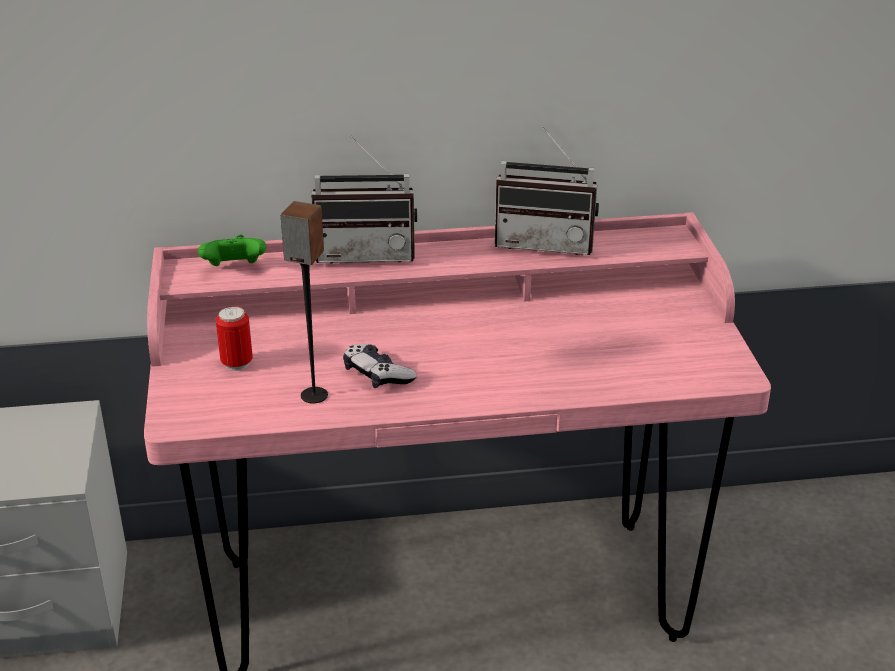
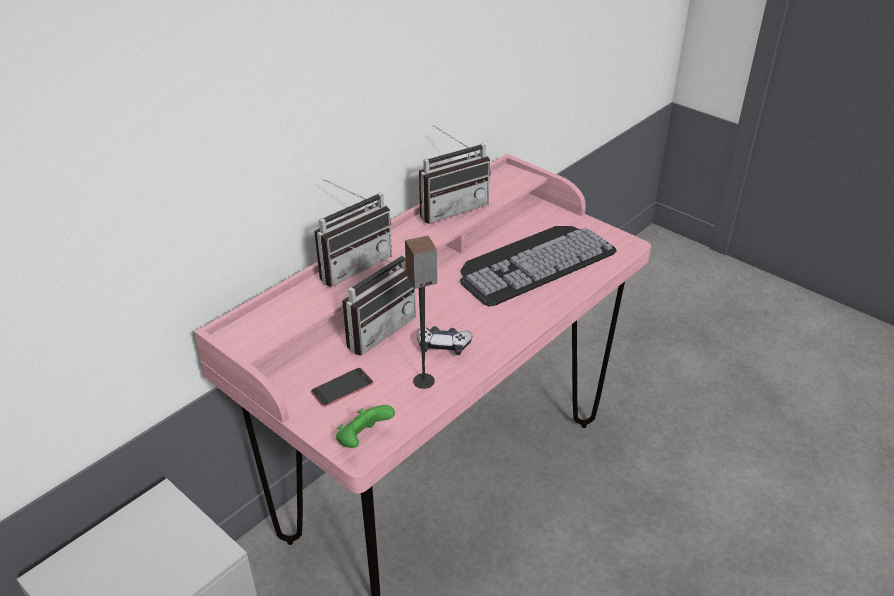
camera: 40 degrees left, 5 degrees up
(234, 269) = (274, 319): green game controller -> green game controller (363, 440)
(237, 363) = (342, 387): can -> phone
(337, 329) = (375, 328): none -> radio
(593, 342) = (534, 261): none -> keyboard

